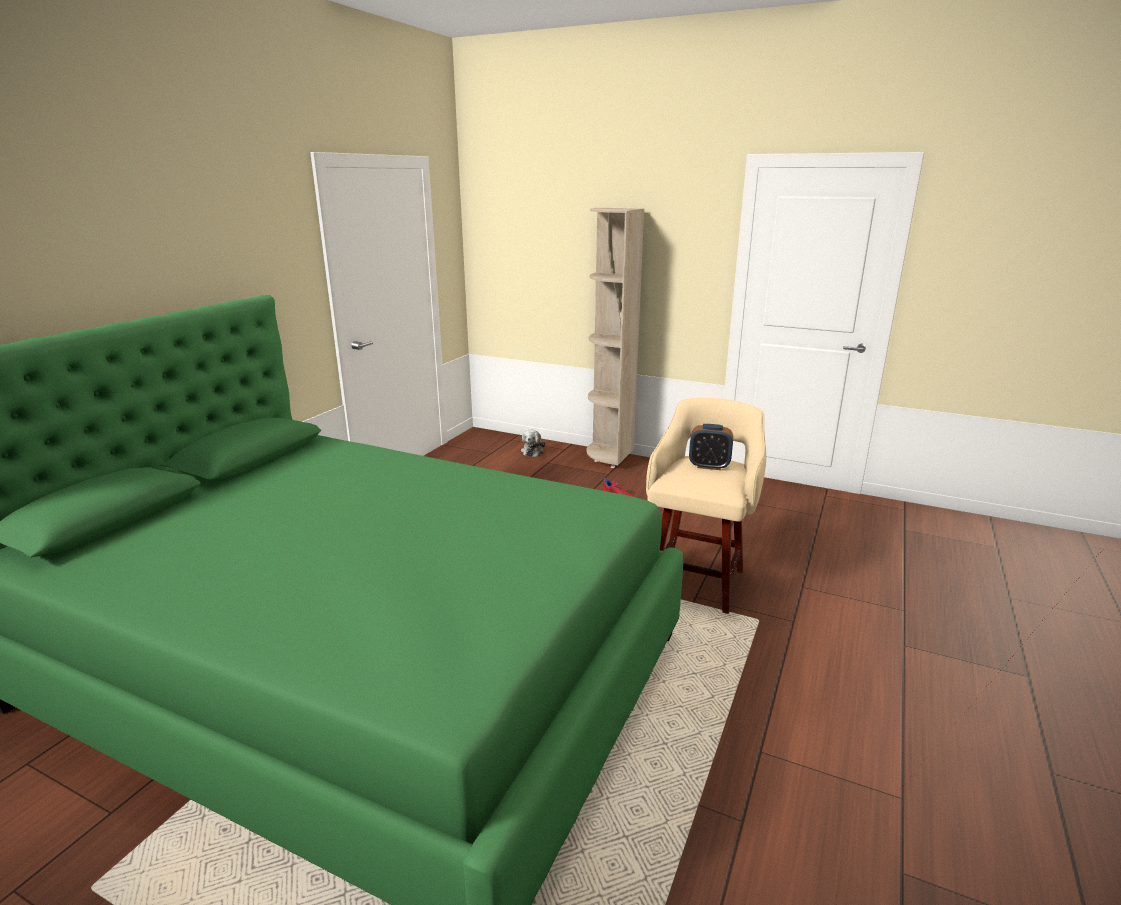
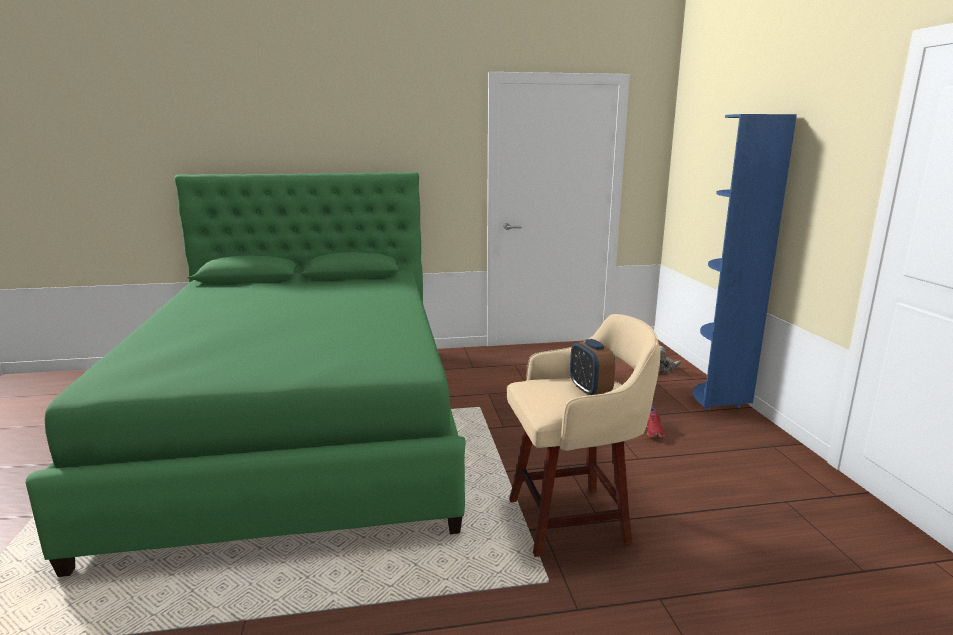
camera: 55 degrees right, 5 degrees down
(607, 459) = (716, 401): beige bookcase -> blue bookcase

